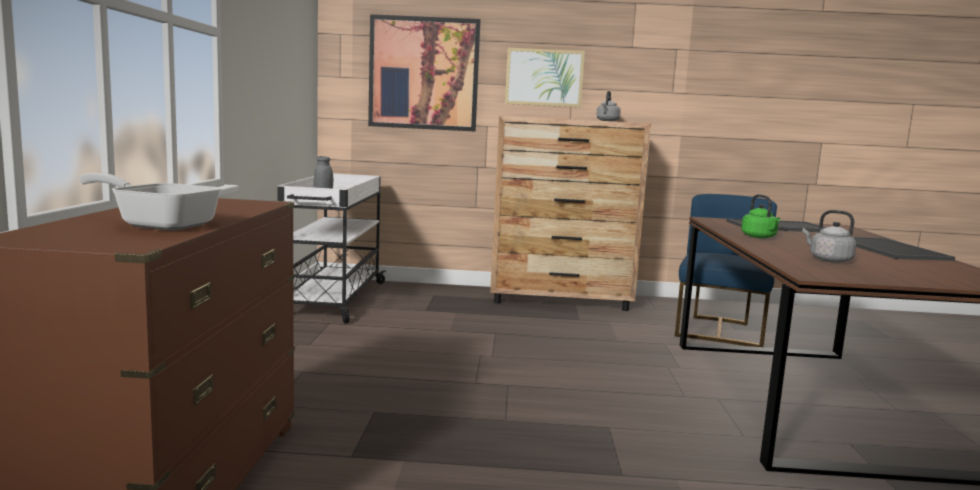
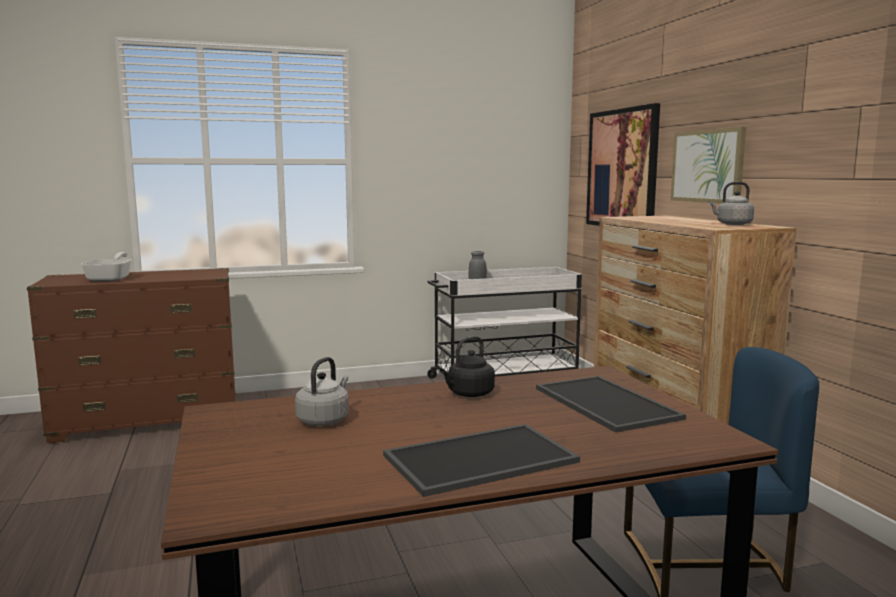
camera: 70 degrees right, 0 degrees up
(760, 237) = (468, 394): green kettle -> black kettle

